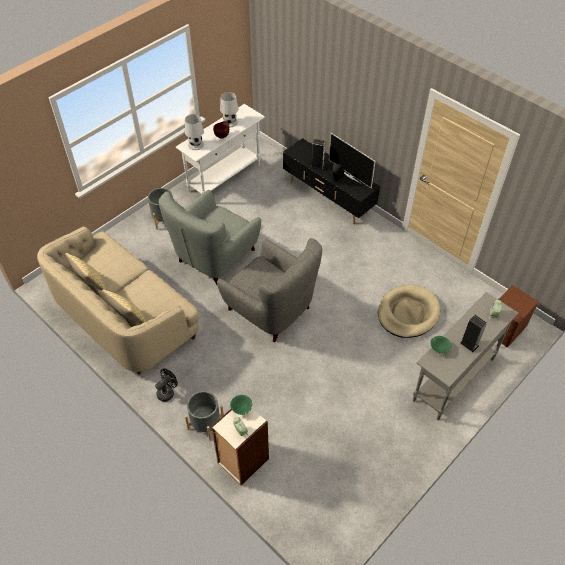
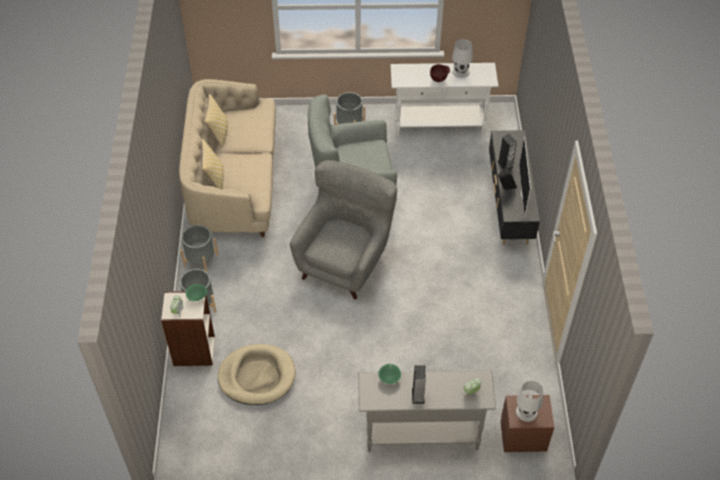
camera: 45 degrees right, 0 degrees up
(167, 392) = (201, 260): black fan -> grey planter
(196, 145) = (408, 73): white table lamp -> white table lamp (526, 412)
(271, 310) = (345, 261): grey armchair -> grey armchair turned 150 degrees counterclockwise
(408, 313) = (453, 353): beige dog bed -> beige dog bed (257, 376)

